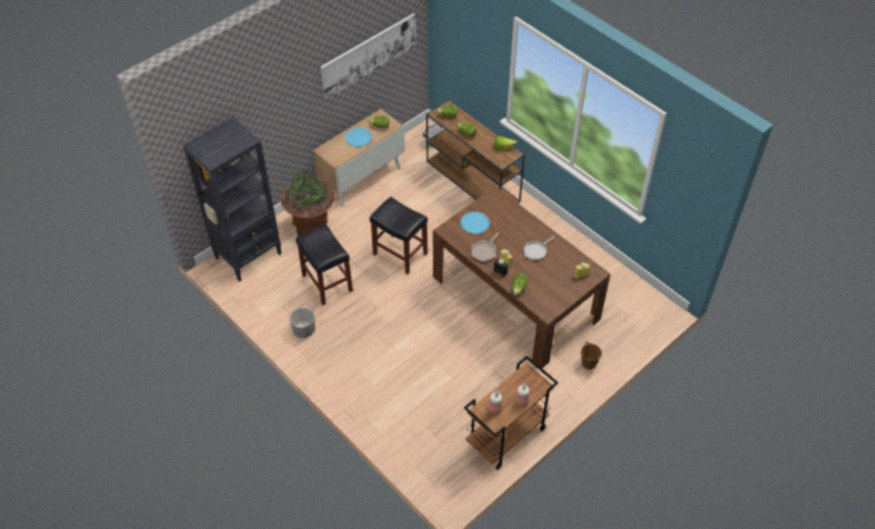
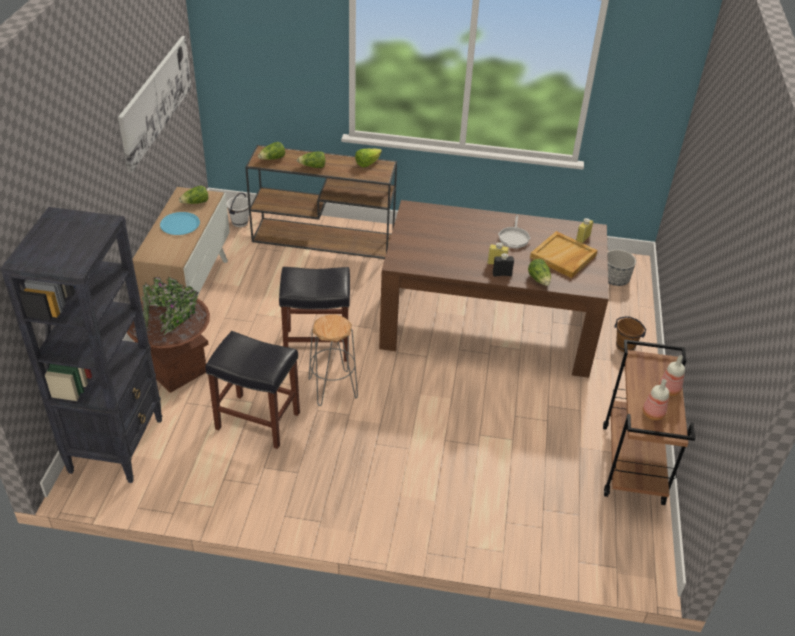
camera: 40 degrees left, 10 degrees down
(304, 329) = (280, 490): planter -> planter (615, 279)
(384, 286) = (332, 388): none -> grey stool
(474, 223) = (420, 242): blue plate -> none
(484, 251) = (462, 263): frying pan -> none
(552, 281) = (563, 257): none -> beige tray

